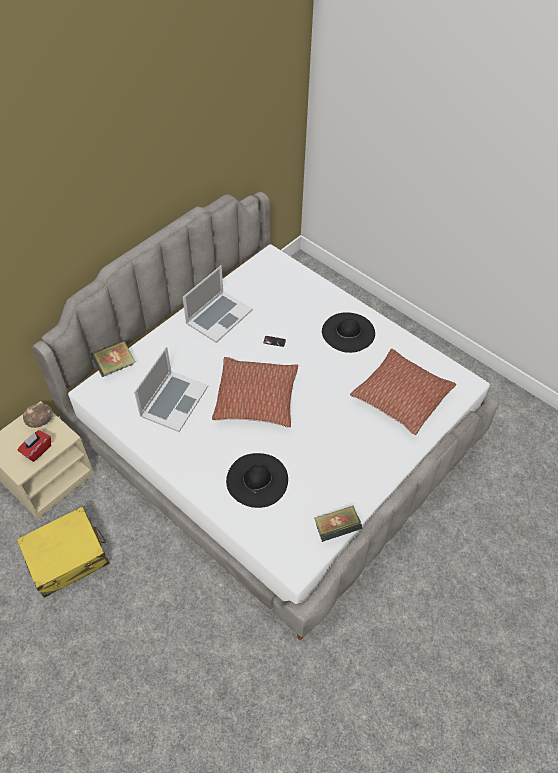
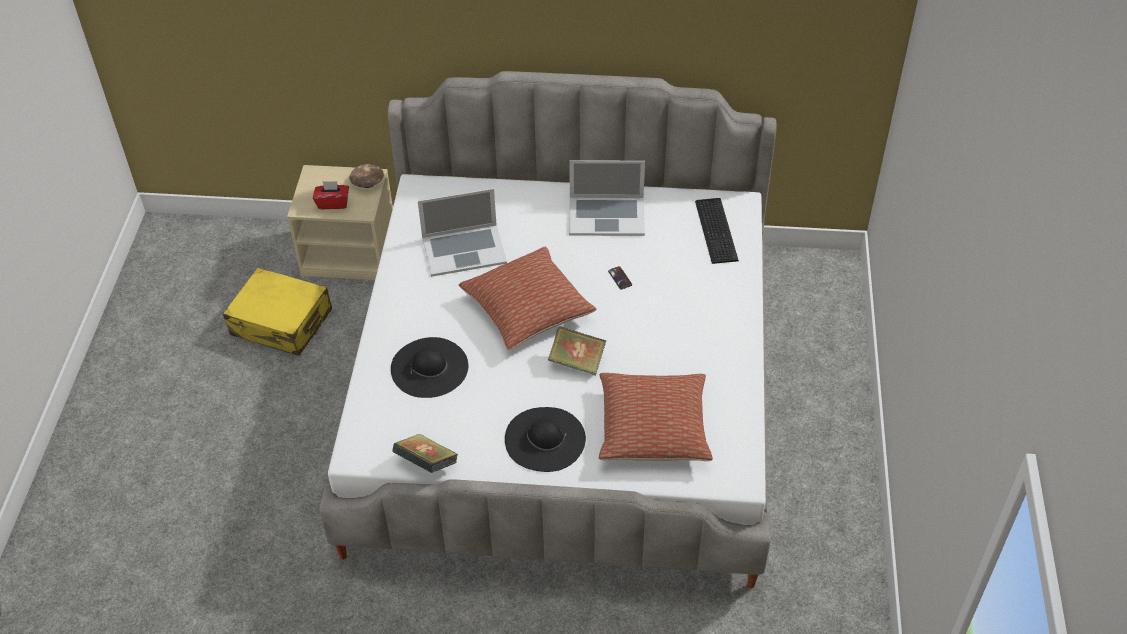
camera: 55 degrees right, 5 degrees down
(115, 366) = (463, 183): book -> book (577, 361)
(280, 277) = (717, 230): none -> keyboard
(348, 332) = (700, 331): black hat -> black hat (545, 439)

